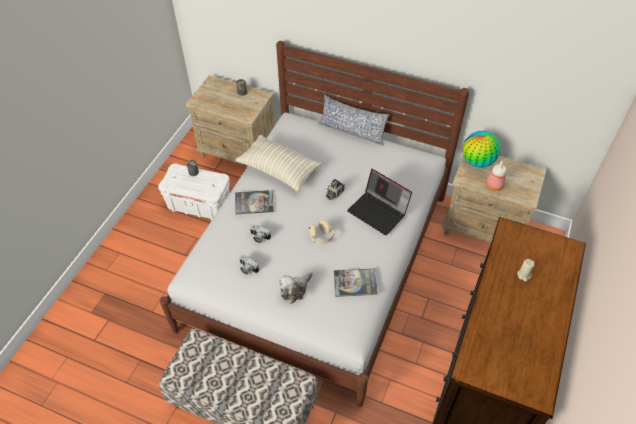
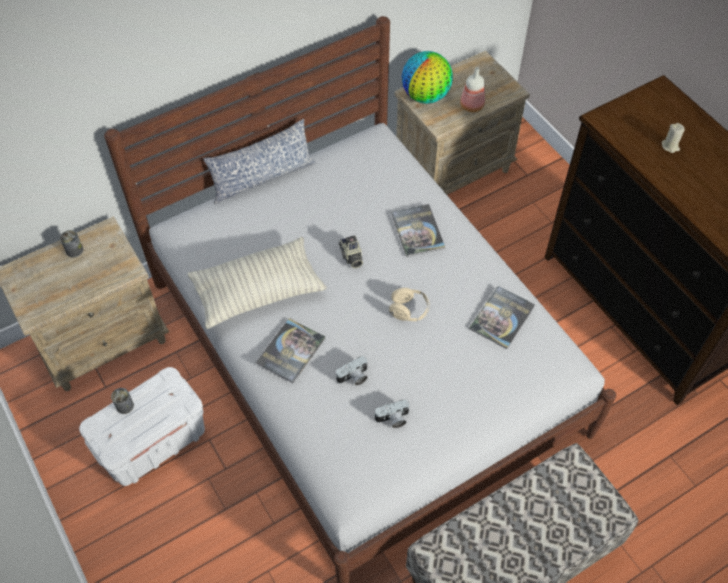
camera: 55 degrees left, 5 degrees up
(295, 290) = (465, 385): plush toy -> none
(379, 212) = (417, 231): laptop -> book

